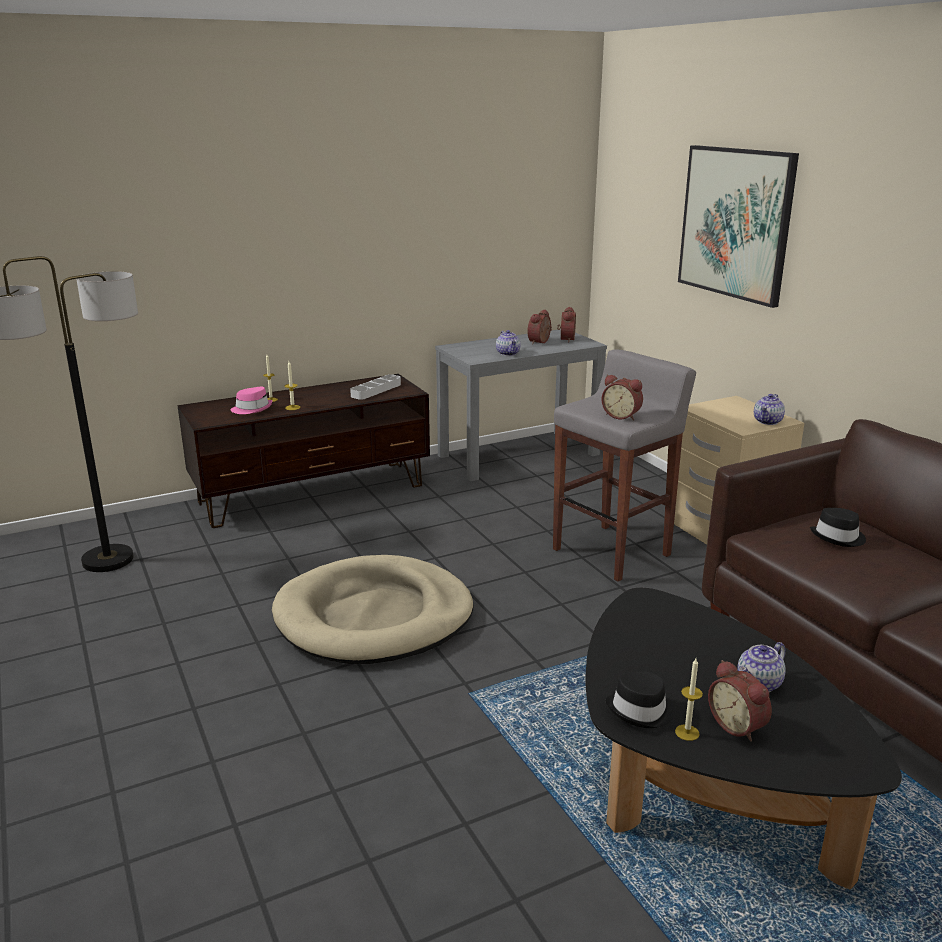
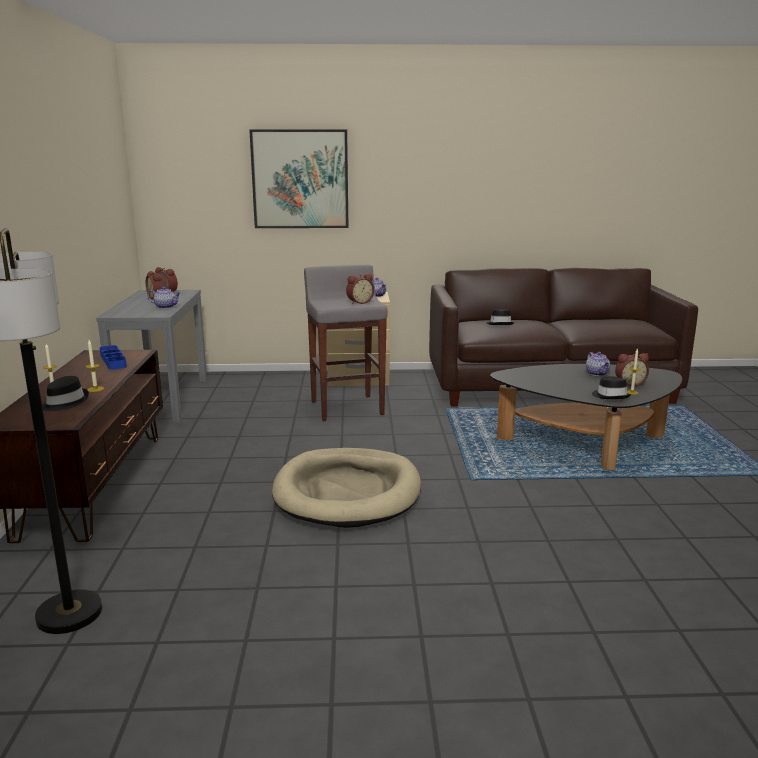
camera: 65 degrees left, 5 degrees down
(252, 409) = (64, 403): pink hat -> black hat
(376, 390) = (113, 360): grey tray -> blue tray

